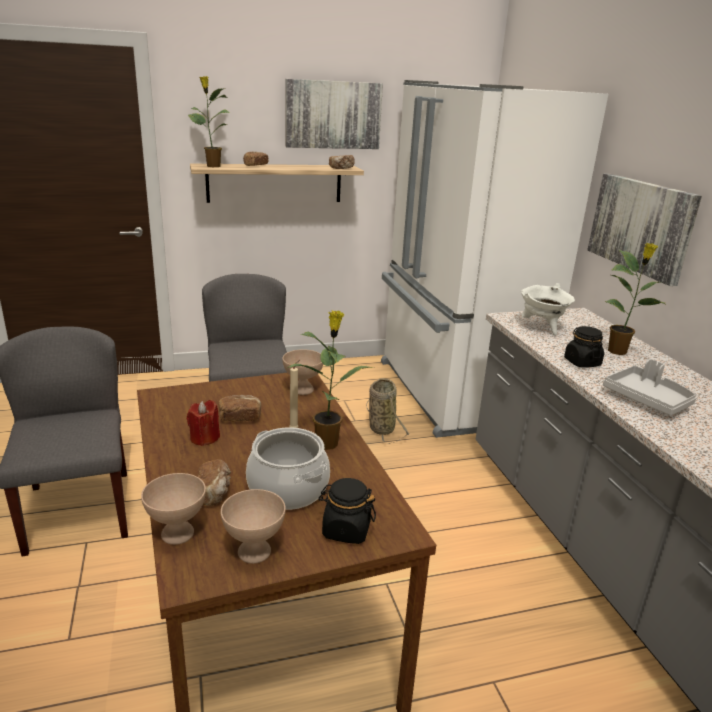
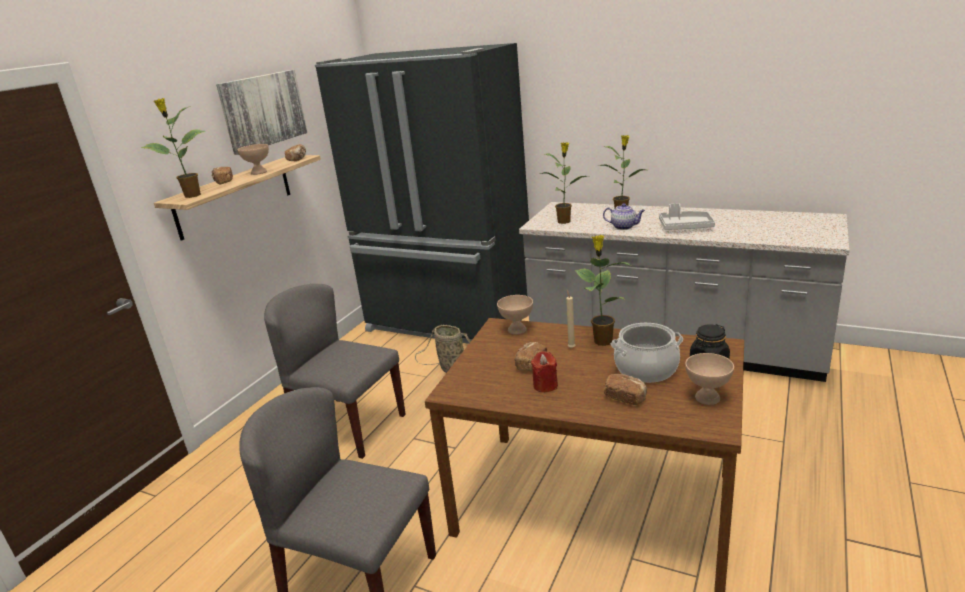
camera: 45 degrees left, 0 degrees up
(177, 533) = (663, 422): beige bowl -> beige bowl (258, 172)
(451, 393) = (449, 321): white fridge -> black fridge
(542, 328) = (564, 221): white cooking pot -> potted plant
(582, 362) = (624, 227): black jar -> teapot
(641, 226) = (581, 129): picture -> none

